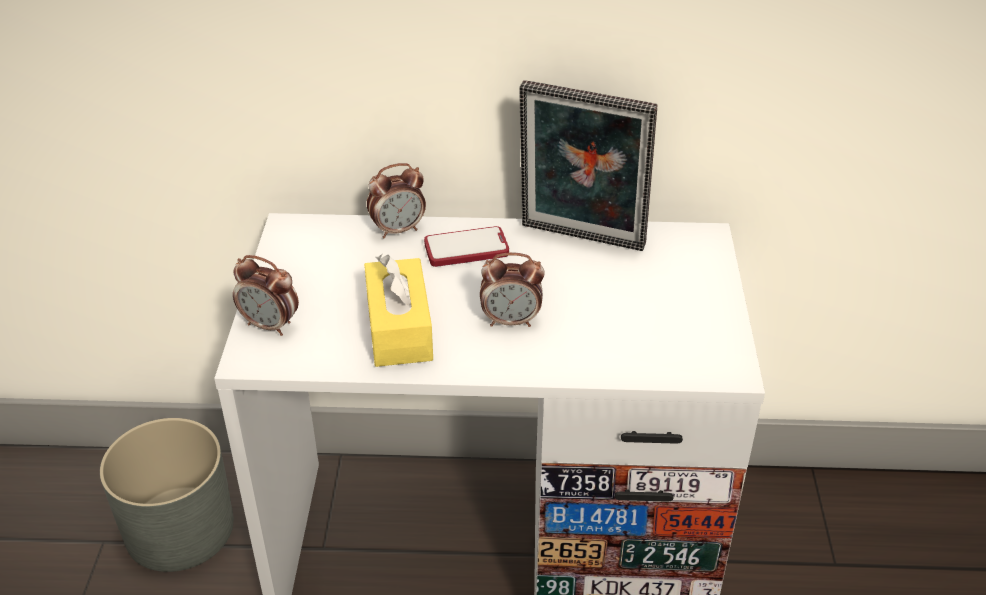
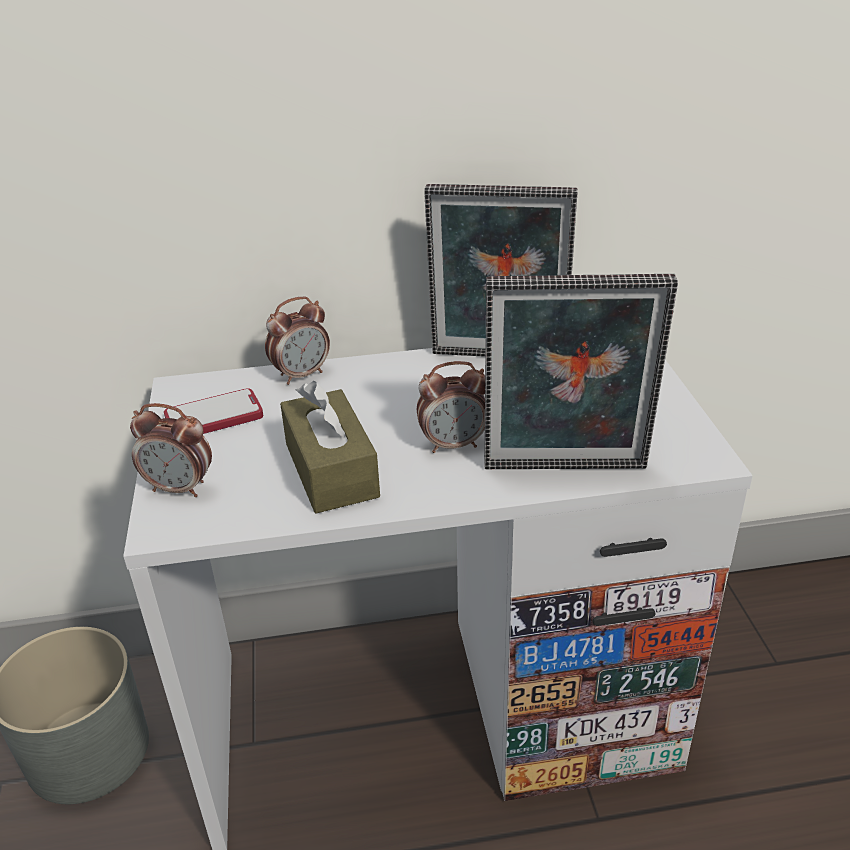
camera: 10 degrees left, 5 degrees down
(399, 328) = (331, 470): yellow tissue box -> brown tissue box
(466, 249) = (381, 383): phone -> phone (214, 417)
(599, 362) = (565, 471): none -> picture frame

